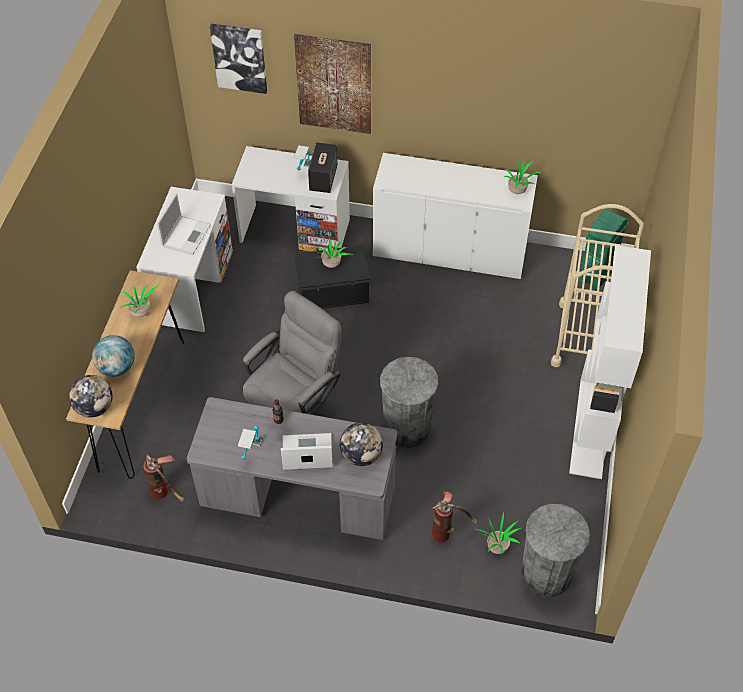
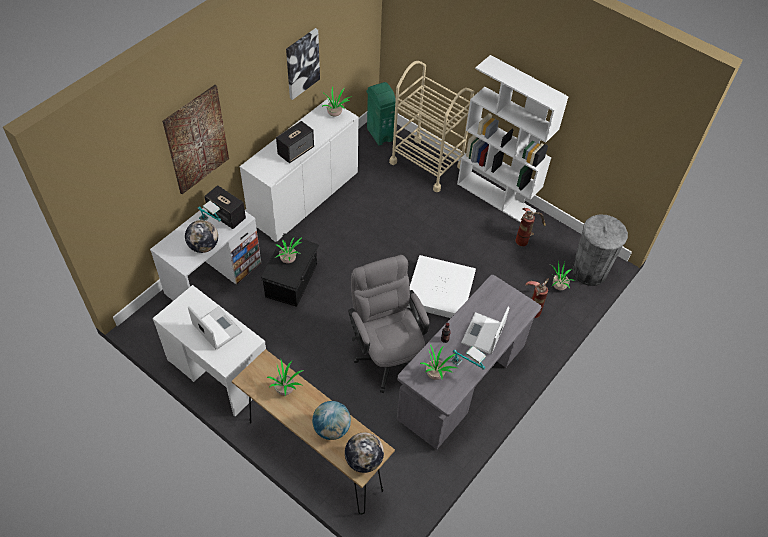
camera: 65 degrees left, 0 degrees up
(166, 493) = (410, 470): fire extinguisher -> fire extinguisher (525, 238)
(230, 429) = (436, 374): none -> potted plant
(239, 57) = (125, 178): picture -> picture (302, 63)
(361, 455) = (502, 303): globe -> globe (203, 246)
(407, 428) = (440, 292): grey trash can -> white storage box
(437, 184) = (296, 151): none -> speaker

